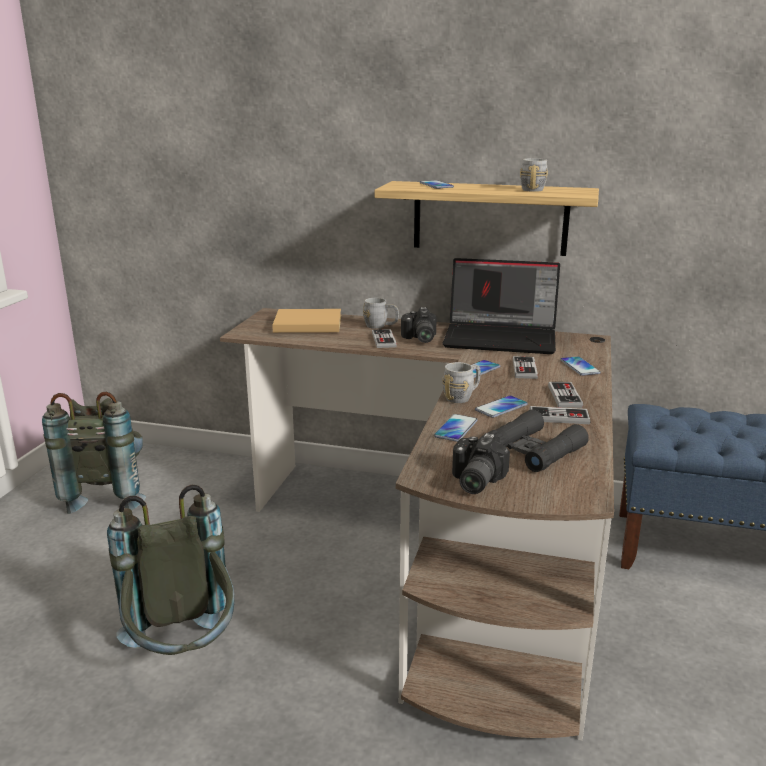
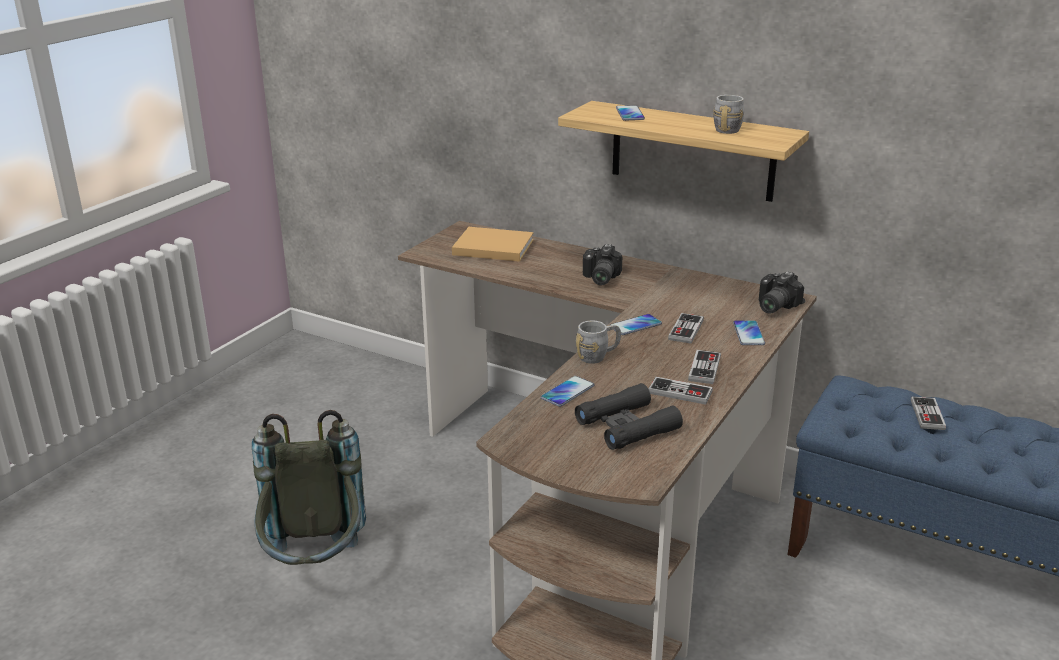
camera: 15 degrees right, 5 degrees up
(108, 494) = (293, 397): grey backpack -> none
(380, 326) = (568, 257): grey mug -> none
(384, 340) = (560, 276): game controller -> game controller (927, 415)
(473, 481) = (548, 450): camera -> camera (773, 306)
(501, 407) = (629, 374): phone -> none
(502, 337) = (690, 286): laptop -> none

